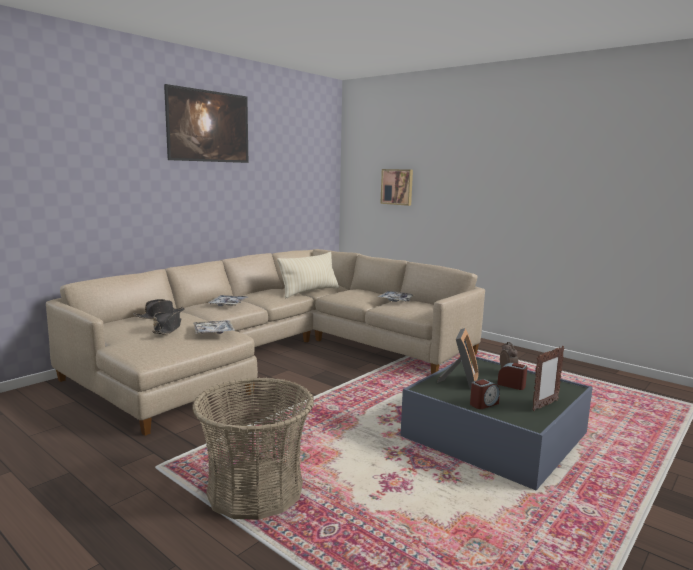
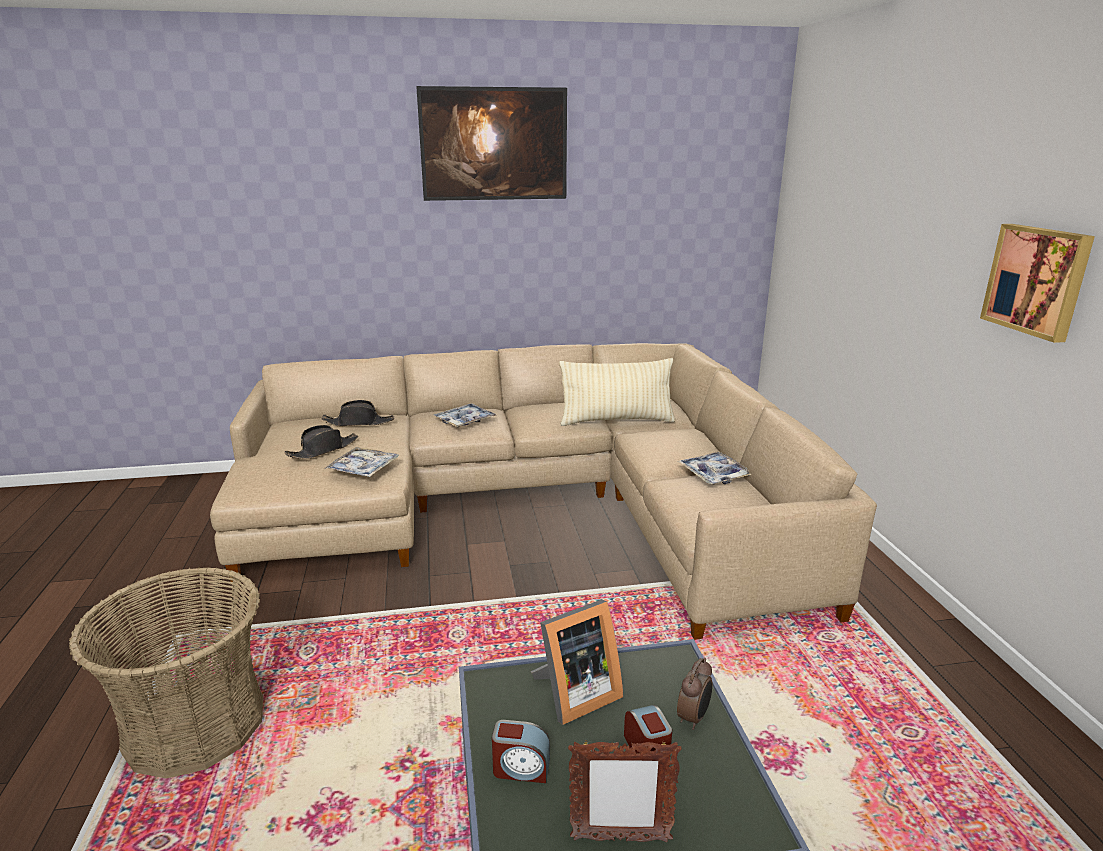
camera: 40 degrees right, 10 degrees up
(397, 187) = (842, 247): picture -> picture (1037, 280)

